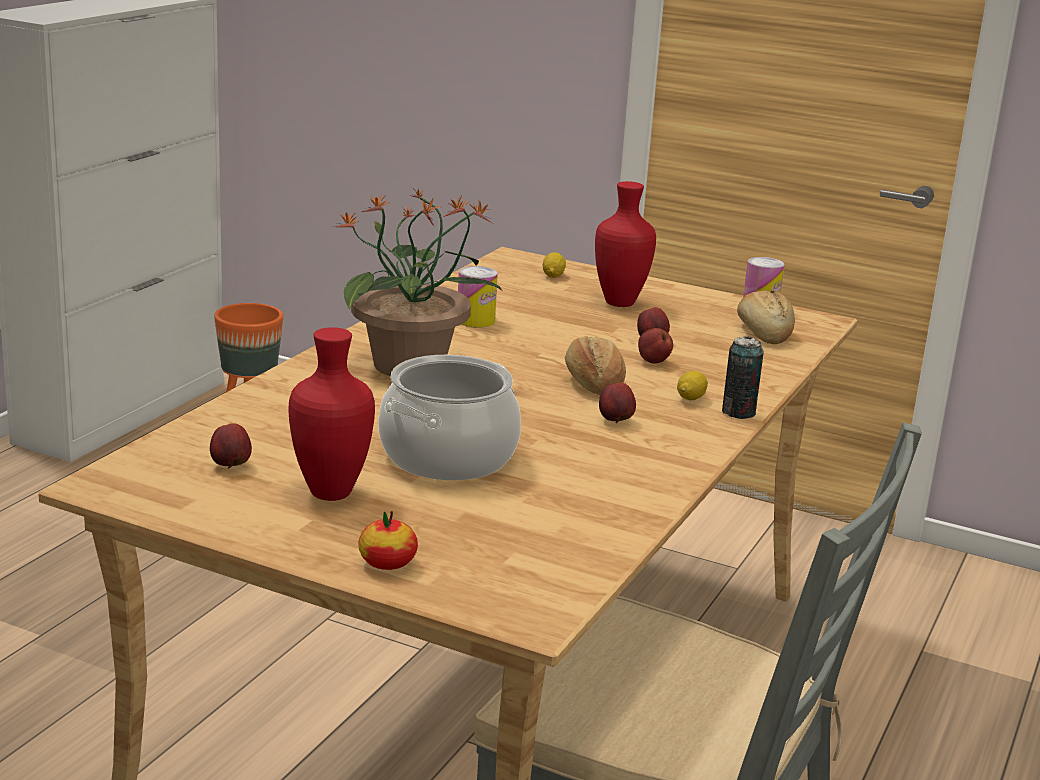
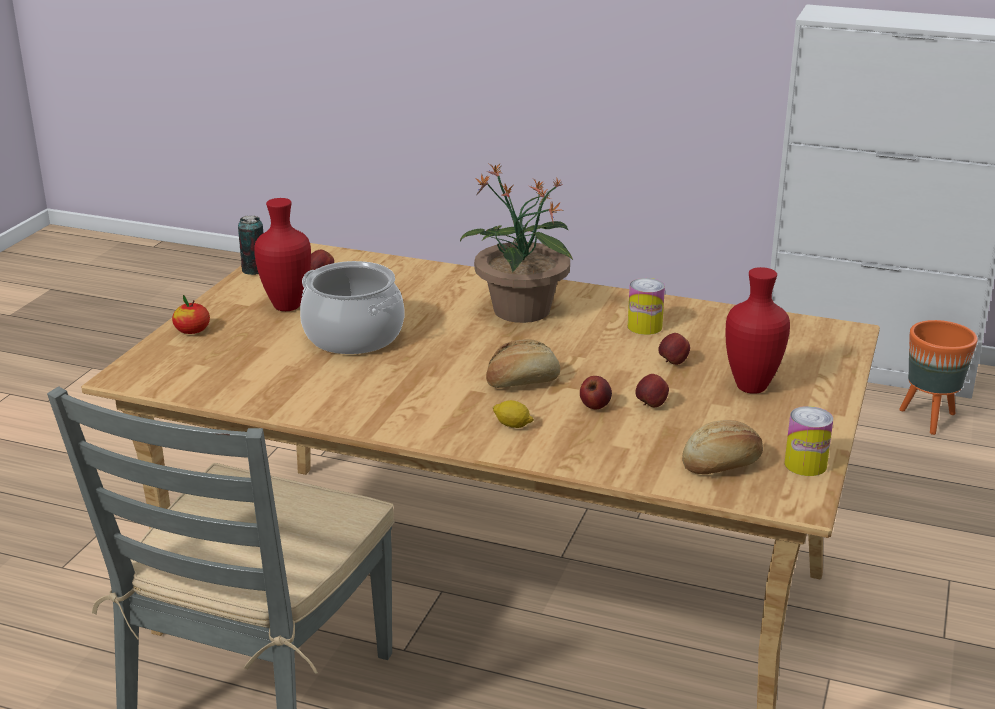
camera: 85 degrees right, 5 degrees up
(553, 275) = (807, 352): lemon -> none
(616, 420) = (445, 393): apple -> apple (673, 362)
(738, 413) = (488, 448): can -> can (254, 270)

